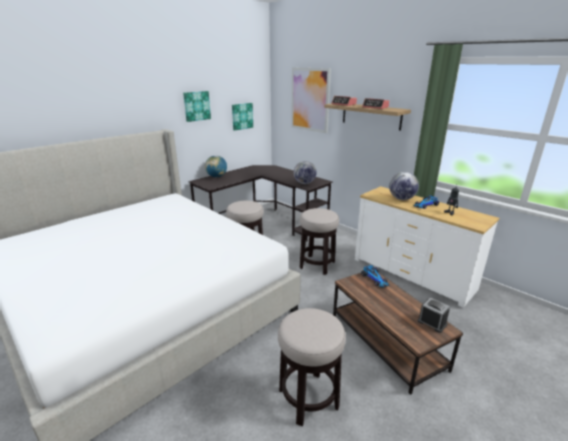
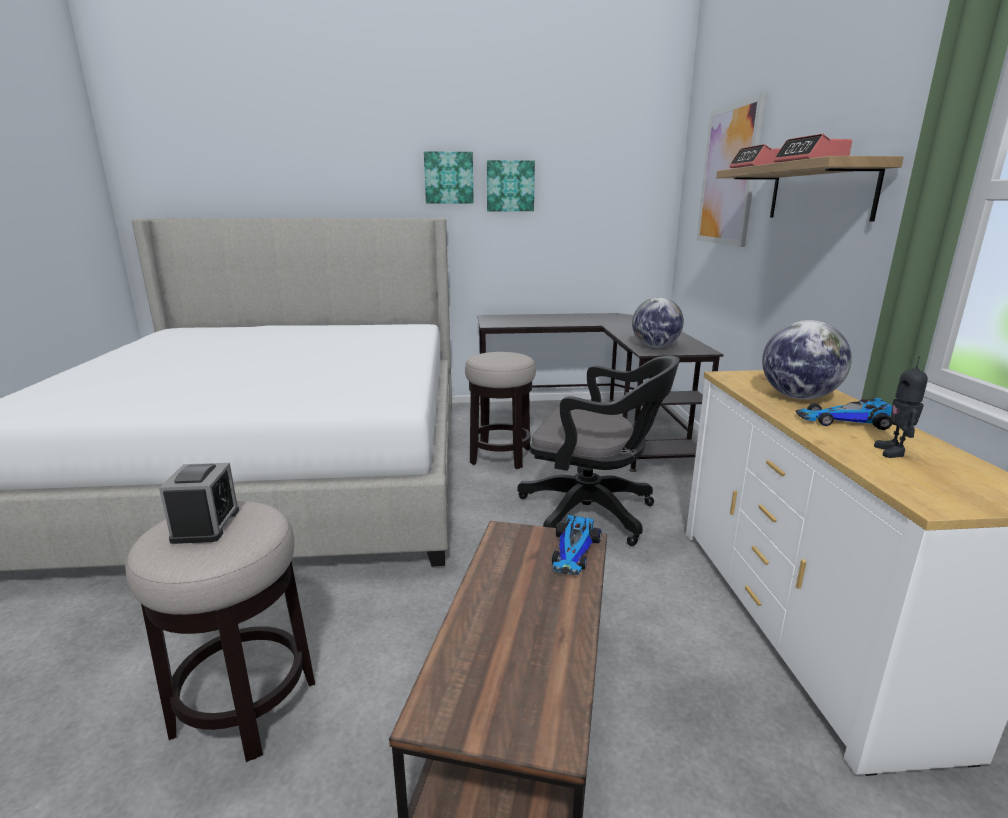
camera: 40 degrees right, 5 degrees down
(217, 176) = (527, 316): globe -> none
(242, 116) = (605, 214): picture -> picture (449, 178)
(317, 265) = (593, 513): stool -> black office chair
(432, 323) = (543, 700): alarm clock -> alarm clock (206, 525)

